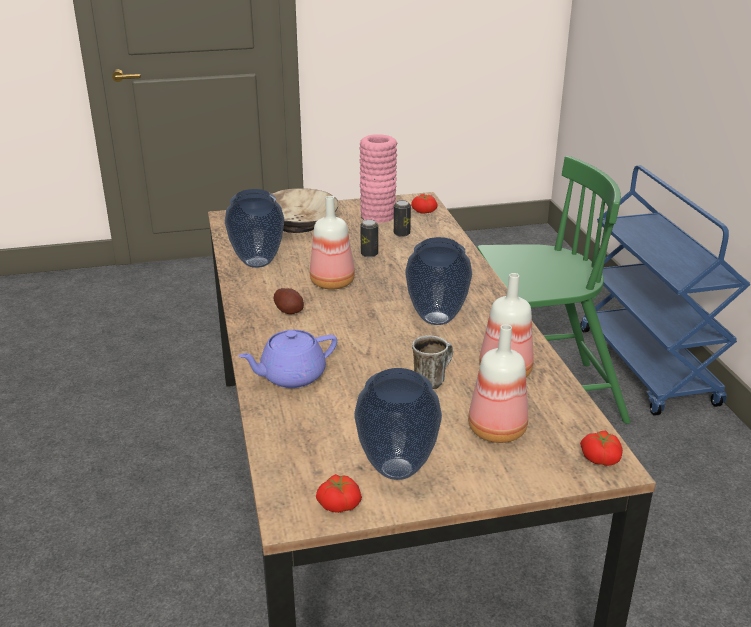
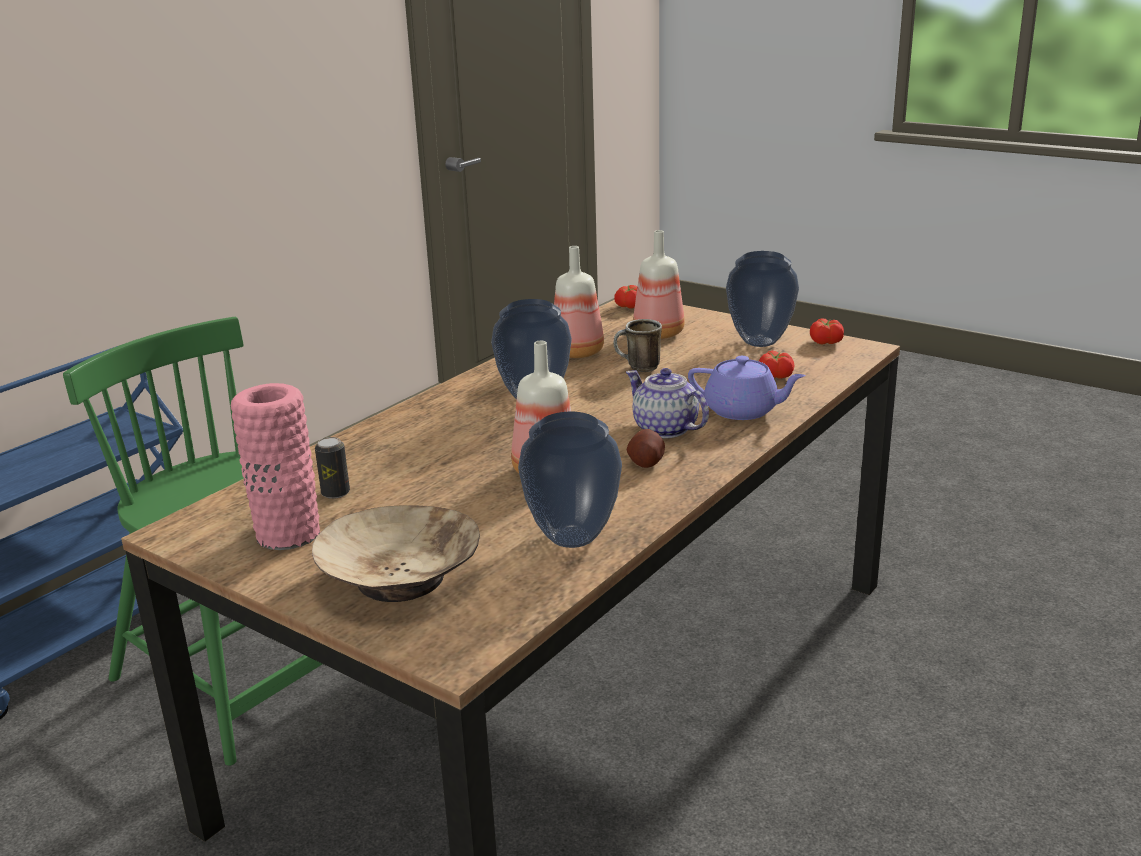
camera: 130 degrees left, 5 degrees down
(317, 336) = (664, 429): none -> teapot
(369, 254) = (433, 485): can -> none
(424, 211) = (226, 511): tomato -> tomato (774, 377)

